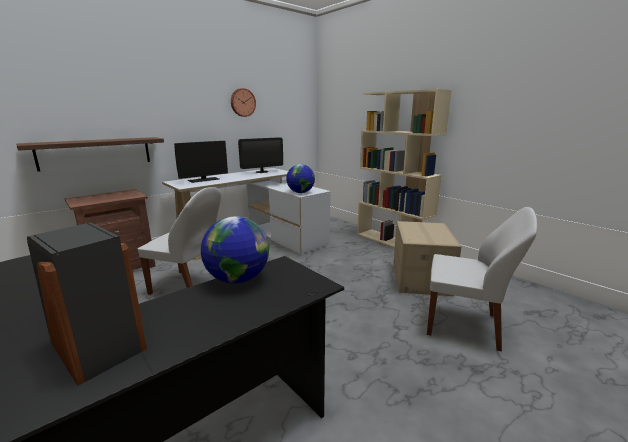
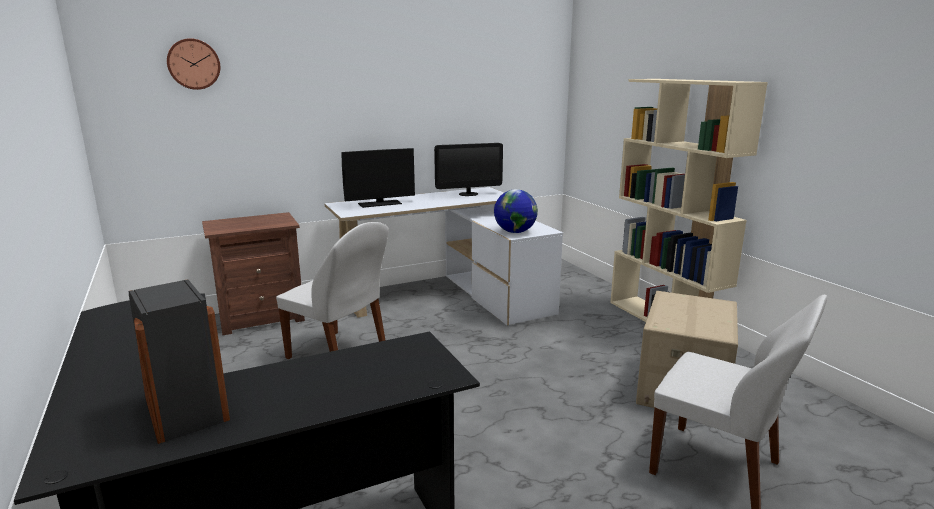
camera: 15 degrees right, 0 degrees up
(96, 153) = (243, 163): shelf -> none
(238, 279) = (356, 355): globe -> none
(242, 102) = (447, 90): wall clock -> wall clock (193, 64)

